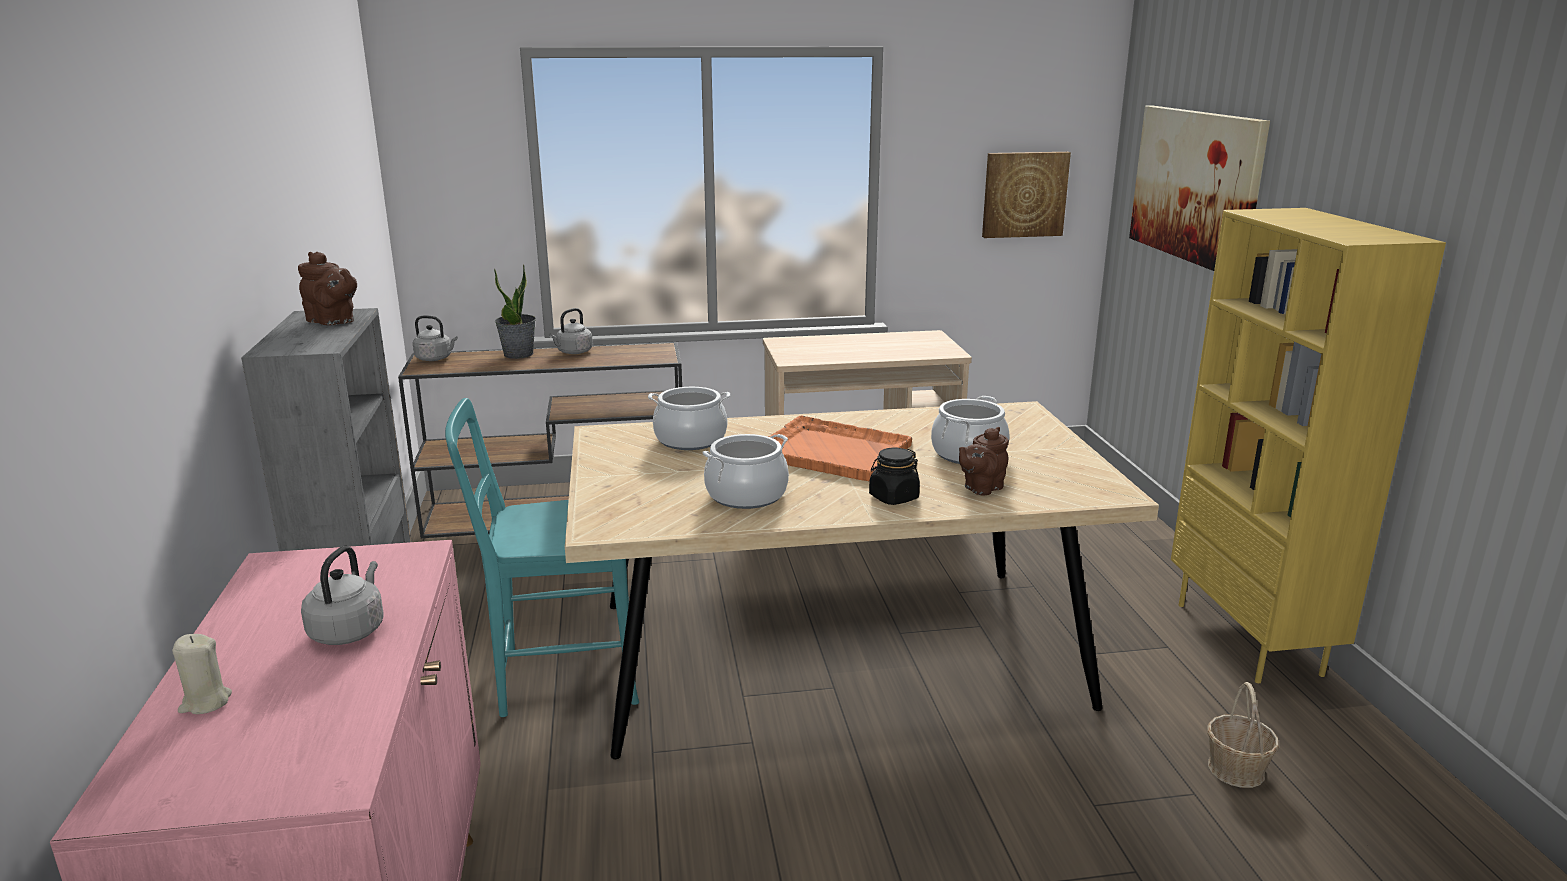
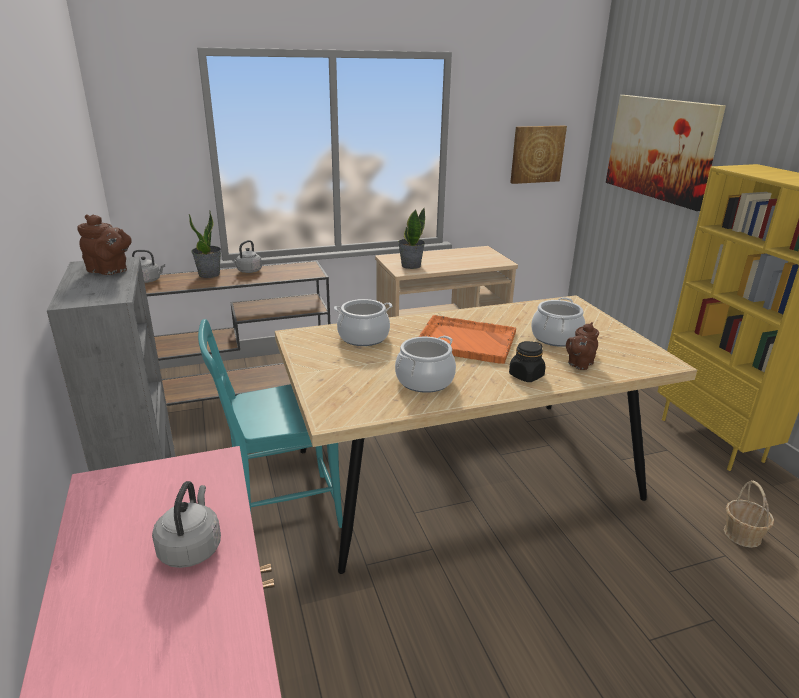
camera: 10 degrees left, 5 degrees up
(205, 702) = (88, 646): beige candle -> none
(807, 353) = (410, 265): none -> potted plant

